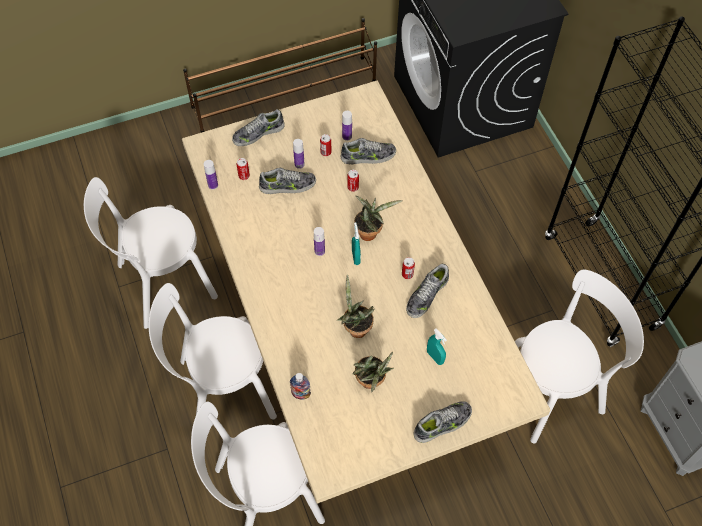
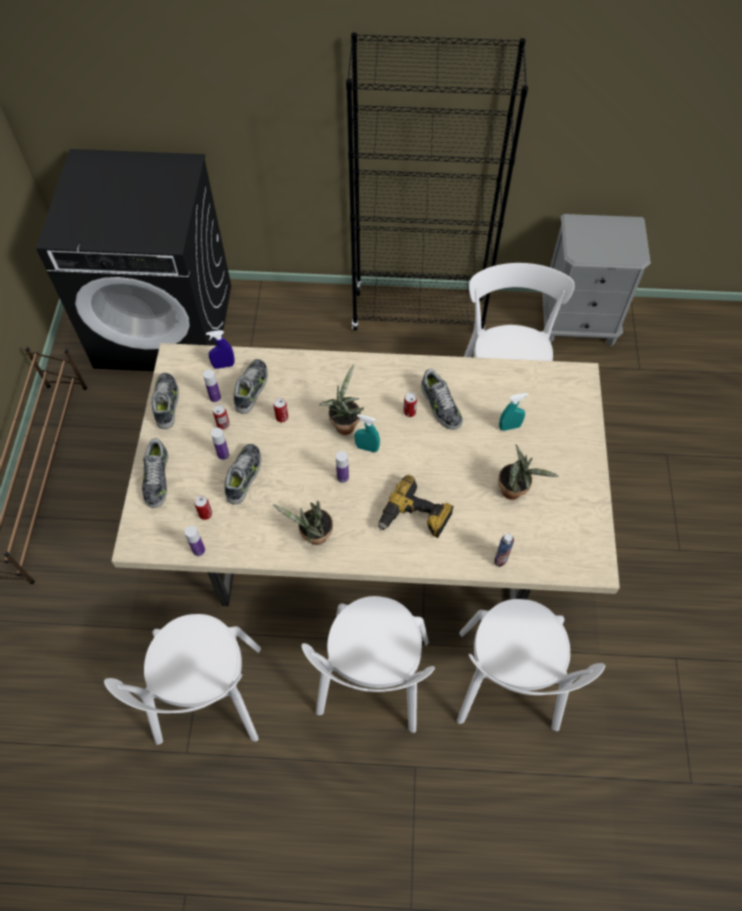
camera: 65 degrees left, 0 degrees up
(308, 316) = (415, 518): none -> power drill
(355, 328) = (448, 480): potted plant -> potted plant (313, 537)
(379, 128) = (223, 365): none -> blue spray bottle
(443, 424) = (581, 449): shoe -> shoe (167, 403)

